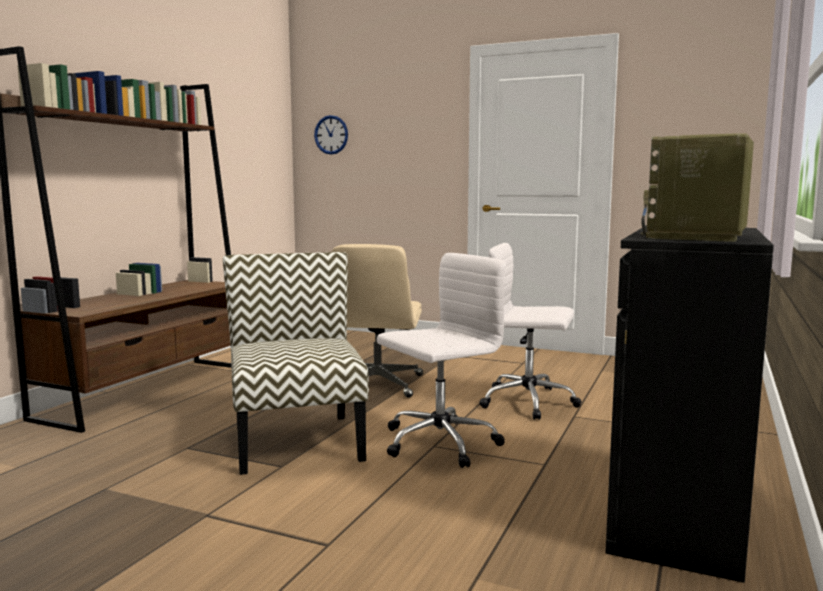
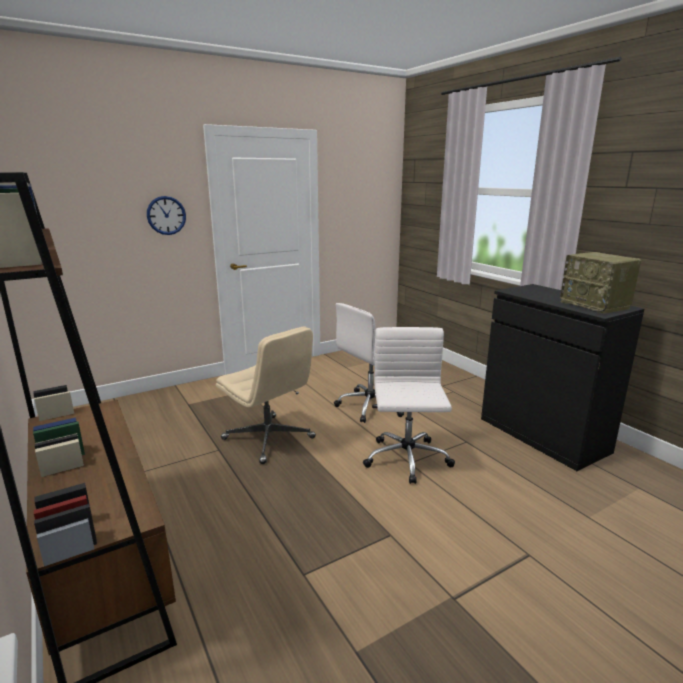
camera: 55 degrees left, 10 degrees up
(296, 441) = (347, 512): chair -> none
(331, 135) = (51, 205): wall clock -> wall clock (166, 215)

